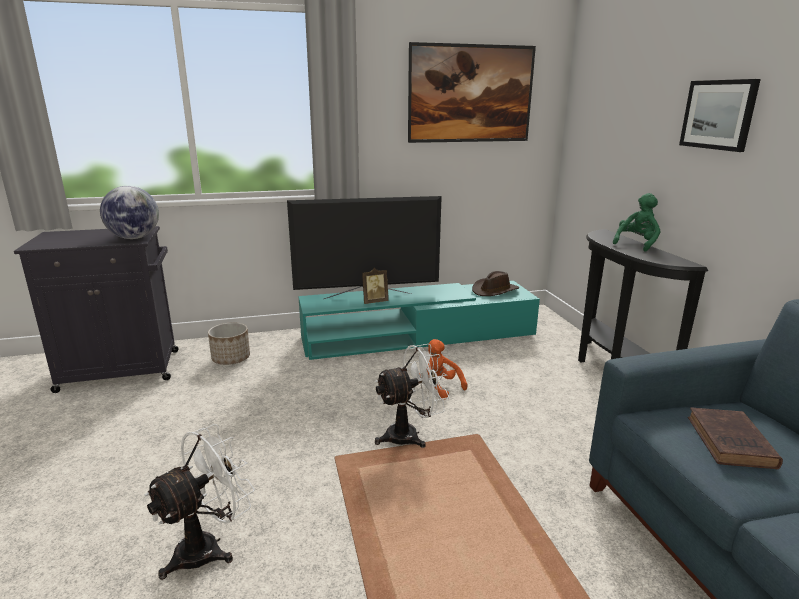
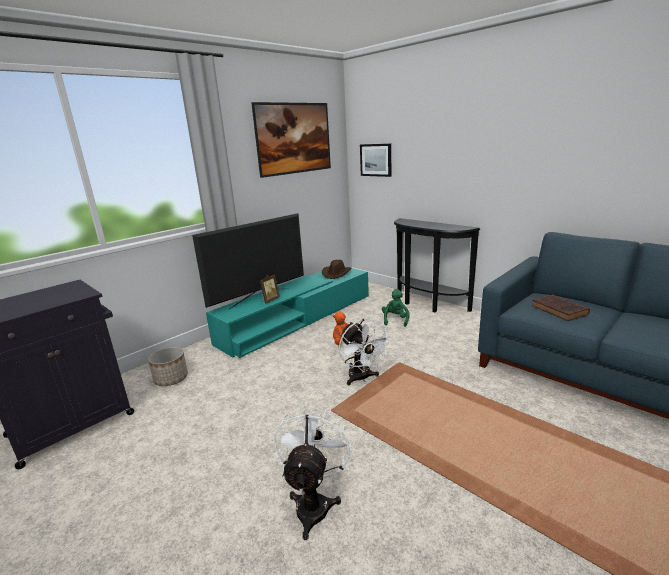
camera: 30 degrees left, 0 degrees up
(134, 238) = (78, 293): globe -> none
(410, 435) = (361, 378): white fan -> white fan turned 120 degrees clockwise
(636, 244) = (429, 223): green plush toy -> green plush toy (395, 320)
(718, 114) = (469, 140): picture -> picture (376, 160)

